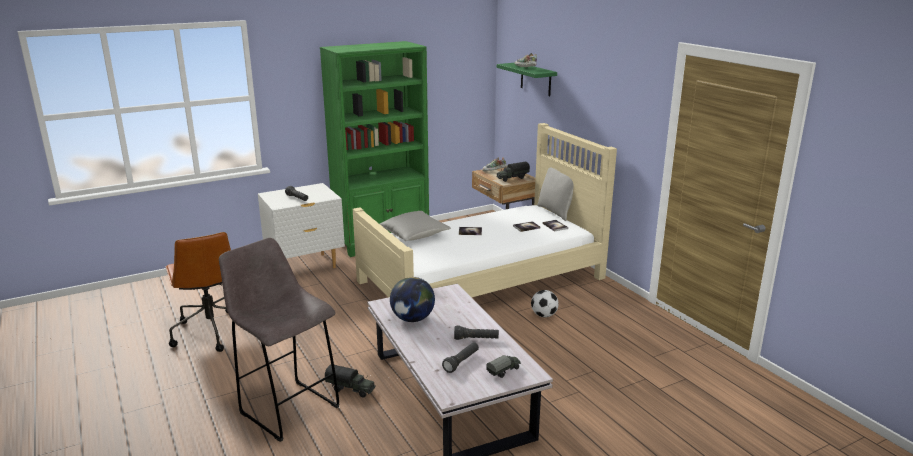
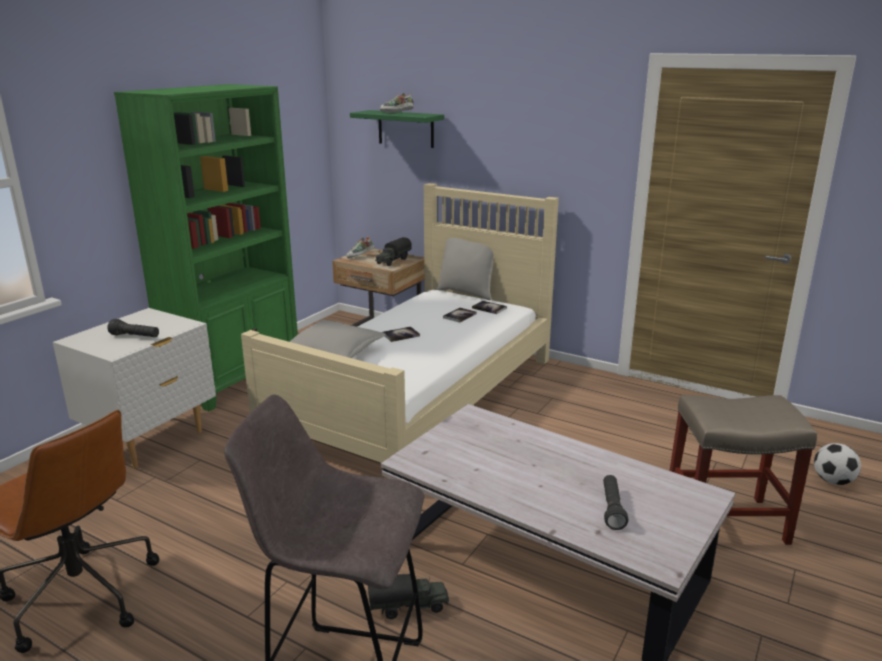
camera: 30 degrees left, 0 degrees up
(412, 319) = (474, 469): globe -> none
(476, 339) = (587, 470): black flashlight -> none
(504, 371) = (674, 503): toy truck -> none
(544, 315) = (535, 420): football -> football (833, 481)
(600, 414) = (727, 520): none -> beige stool

